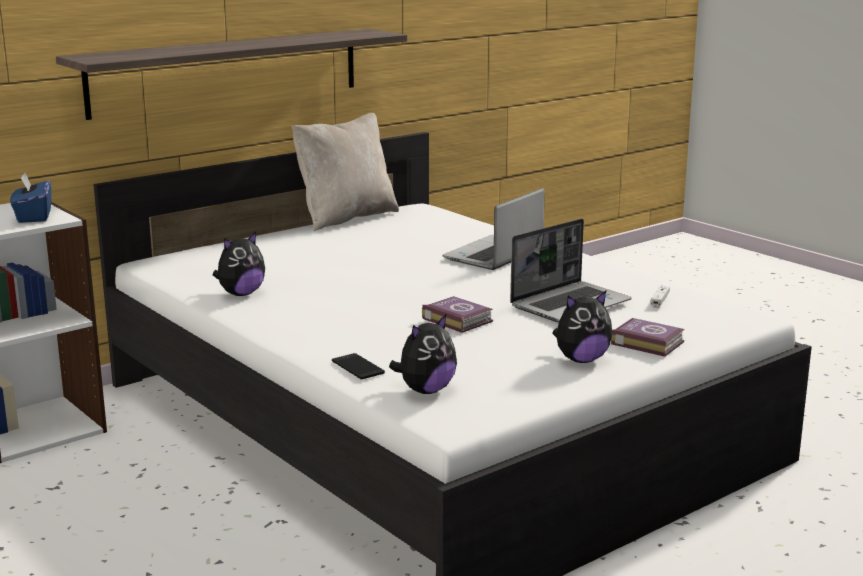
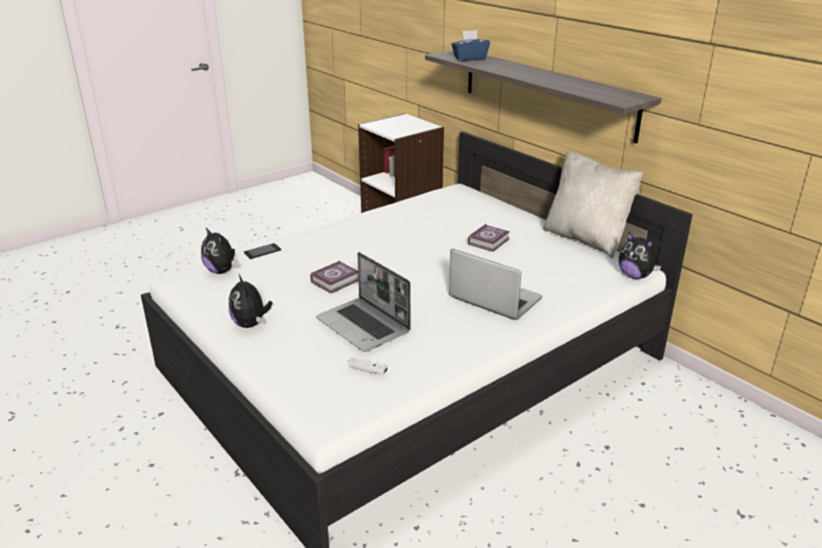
camera: 90 degrees right, 10 degrees up
(33, 217) = (400, 129): blue tissue box -> blue tissue box (469, 58)
(241, 294) = (394, 215): plush toy -> plush toy (635, 276)
(646, 342) = (276, 354): book -> book (489, 241)

